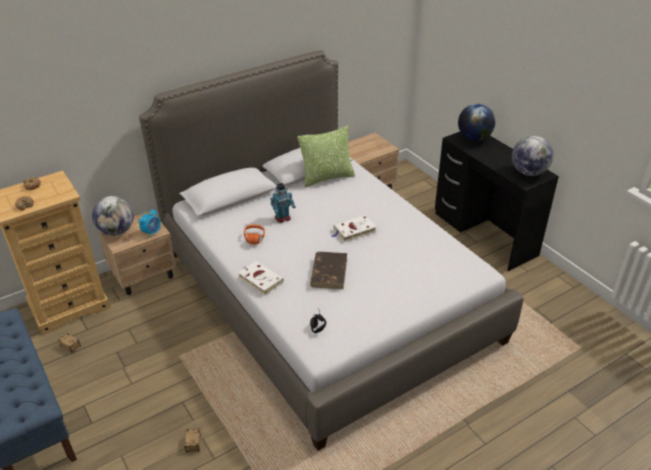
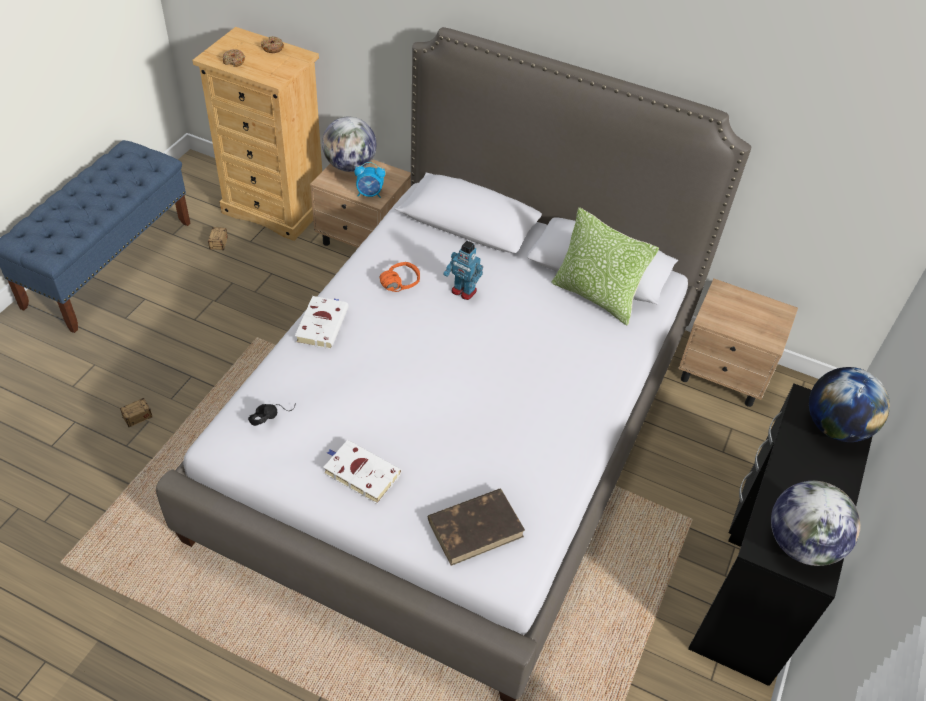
camera: 55 degrees right, 10 degrees up
(329, 272) = (381, 386): brown book -> brown book (476, 528)
(353, 231) = (493, 377): white book -> white book (360, 473)

